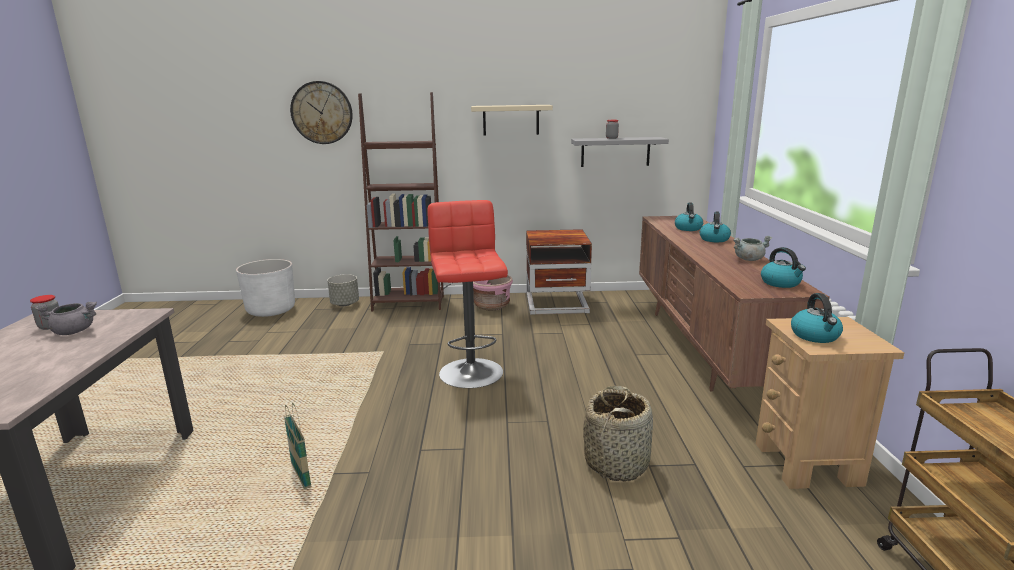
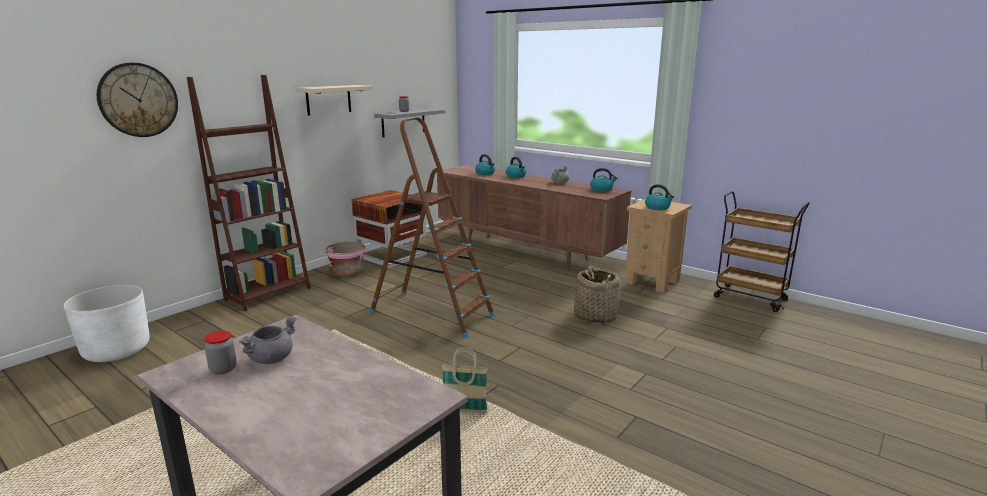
camera: 50 degrees left, 0 degrees up
(345, 304) = (200, 315): grey planter -> none
(471, 372) = (432, 313): red stool -> brown step ladder

